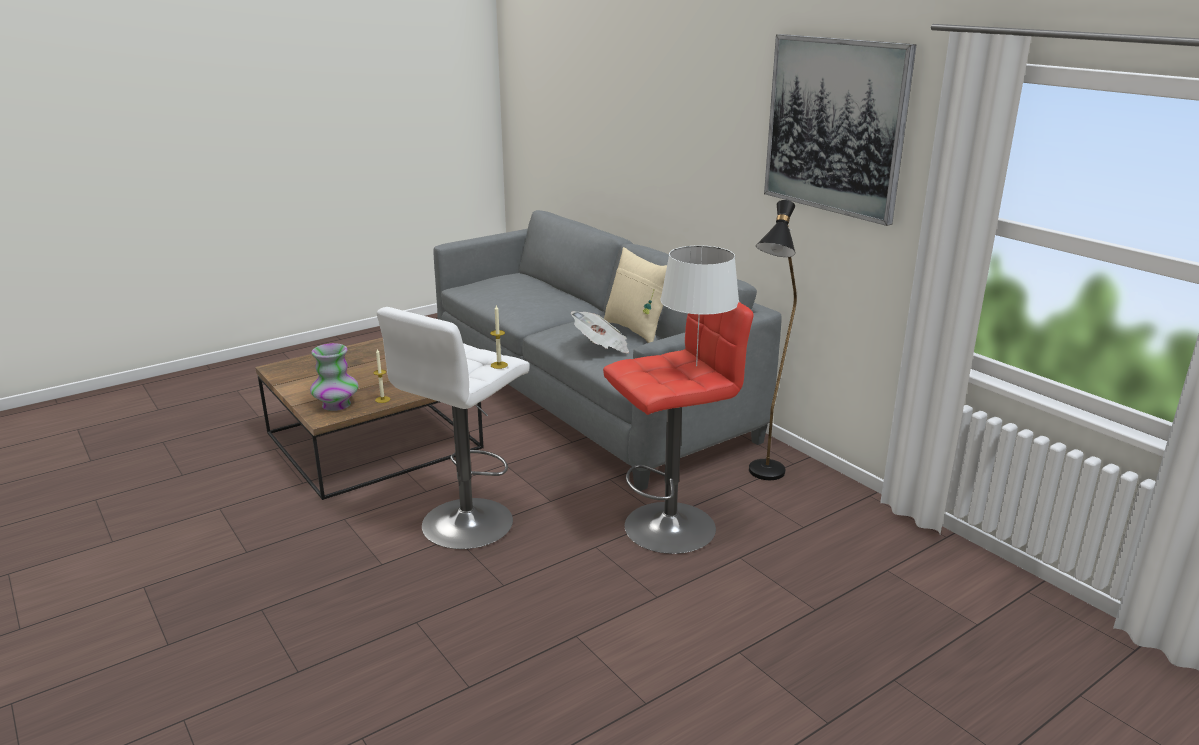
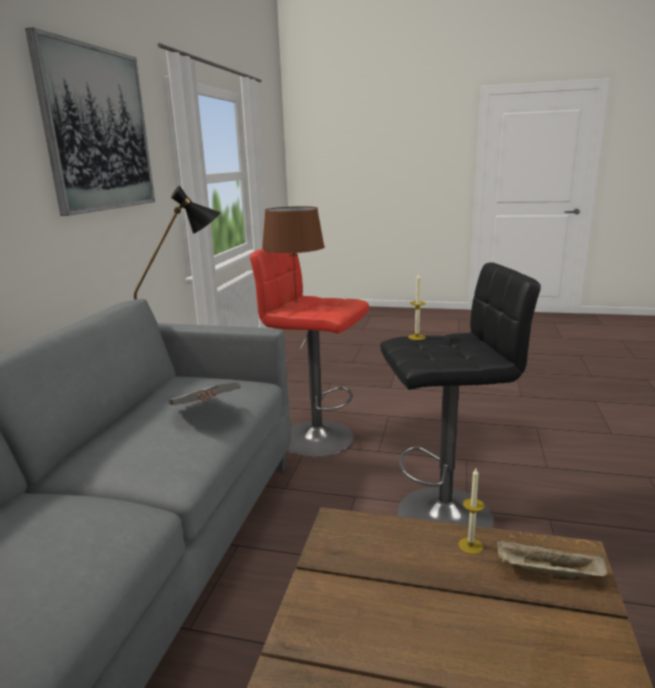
camera: 130 degrees left, 5 degrees down
(336, 405) = (546, 573): vase -> beige tray
(466, 523) = (446, 515): white stool -> black stool
(636, 331) = (127, 420): beige pillow -> none
(696, 366) = (296, 303): white table lamp -> brown table lamp

